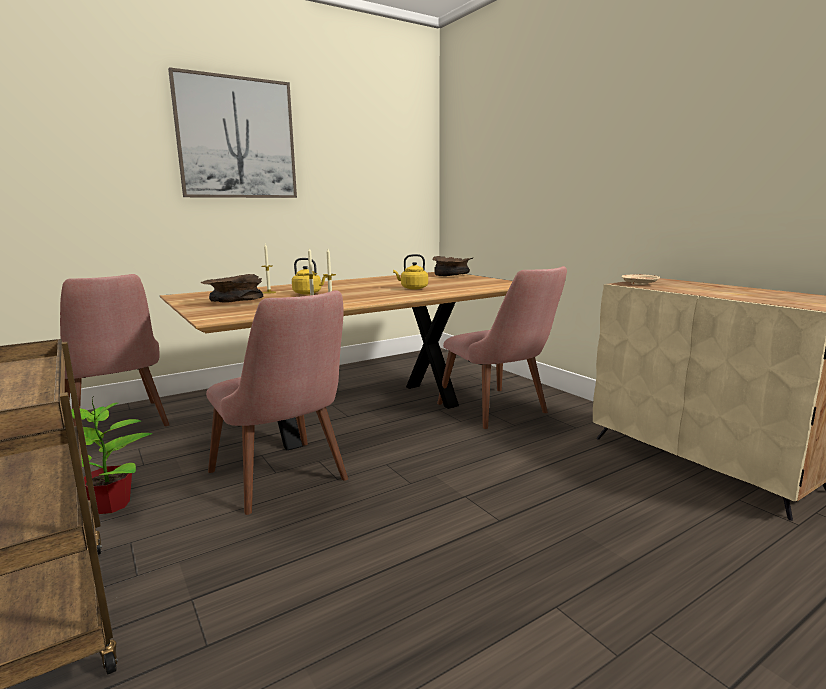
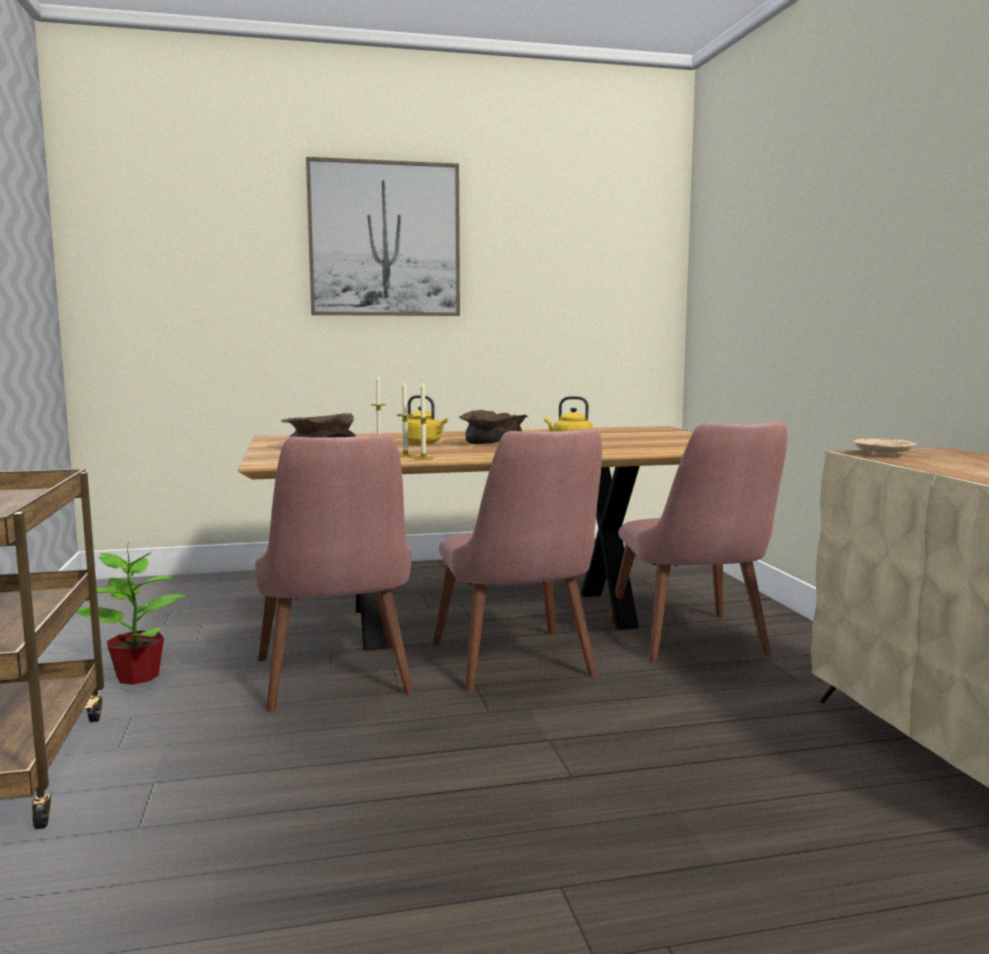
camera: 20 degrees right, 5 degrees down
(119, 427) = (198, 597): pink chair -> pink chair (520, 667)
(452, 275) = (662, 432): brown bowl -> brown bowl (493, 444)

